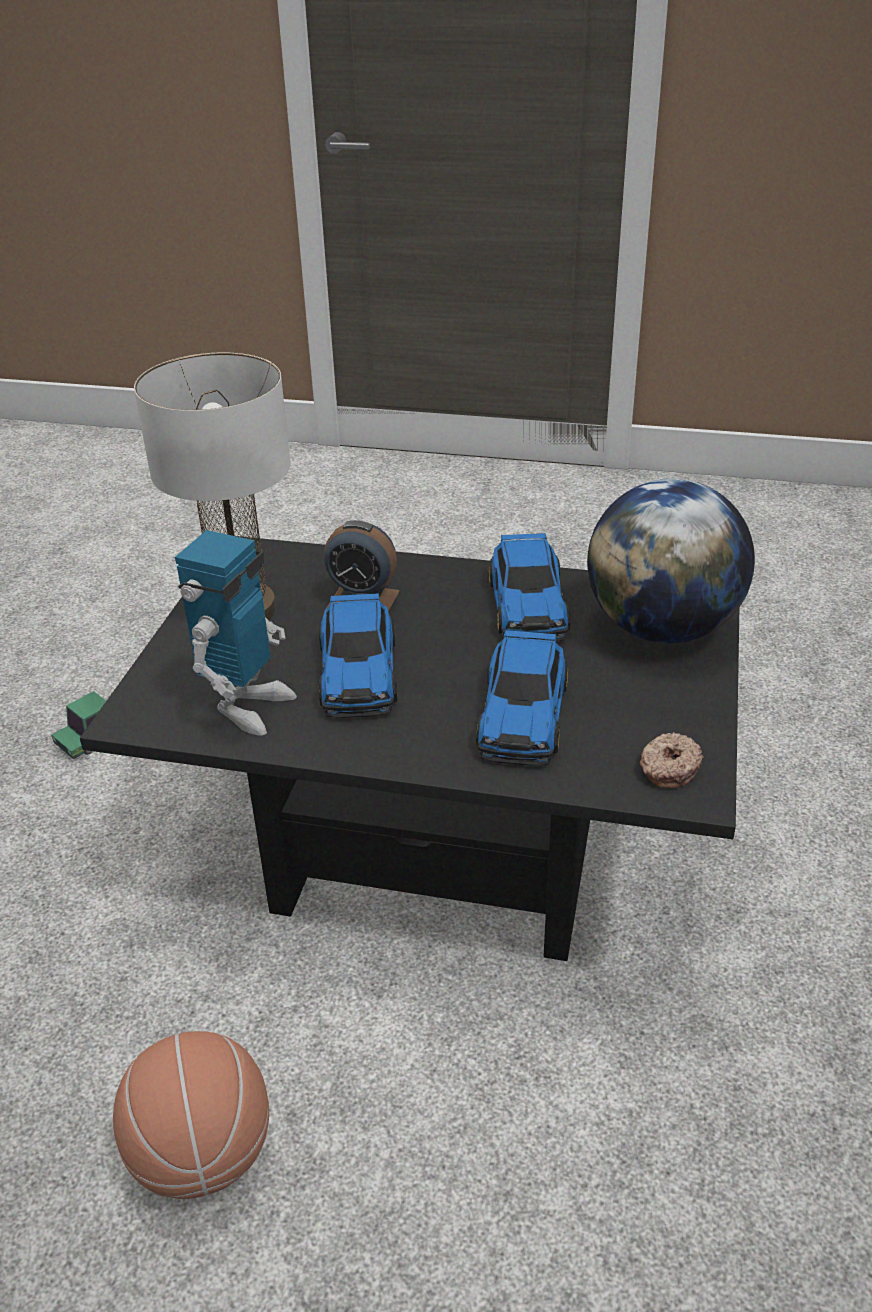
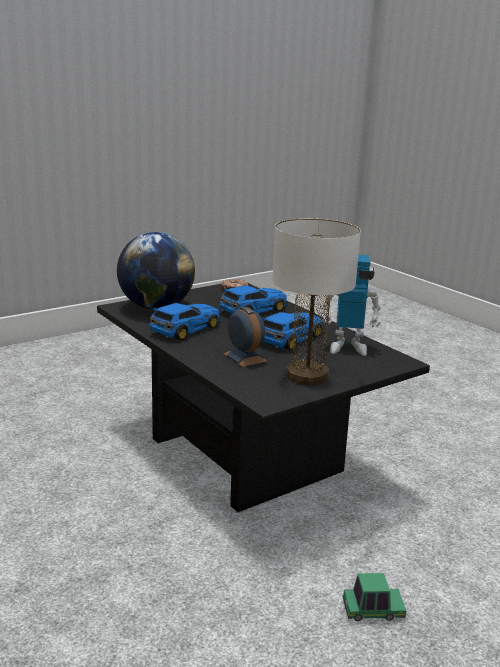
camera: 140 degrees left, 15 degrees down
(203, 1155) = (423, 429): basketball -> none
(247, 706) = (348, 347): toy robot -> toy robot turned 150 degrees counterclockwise

